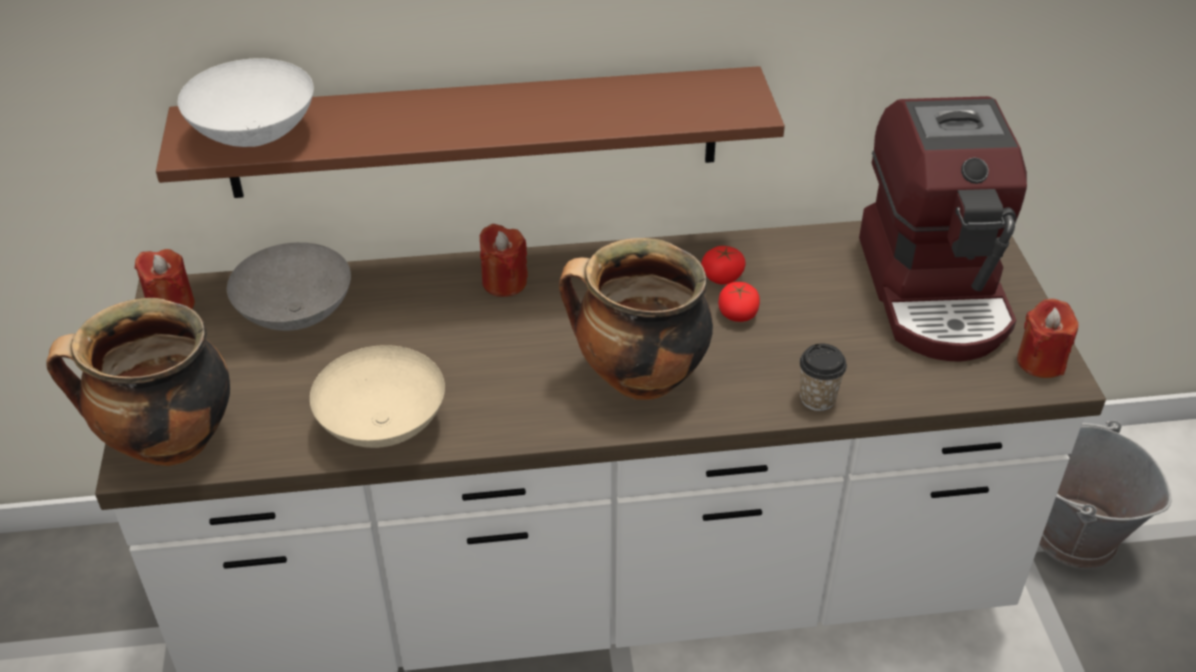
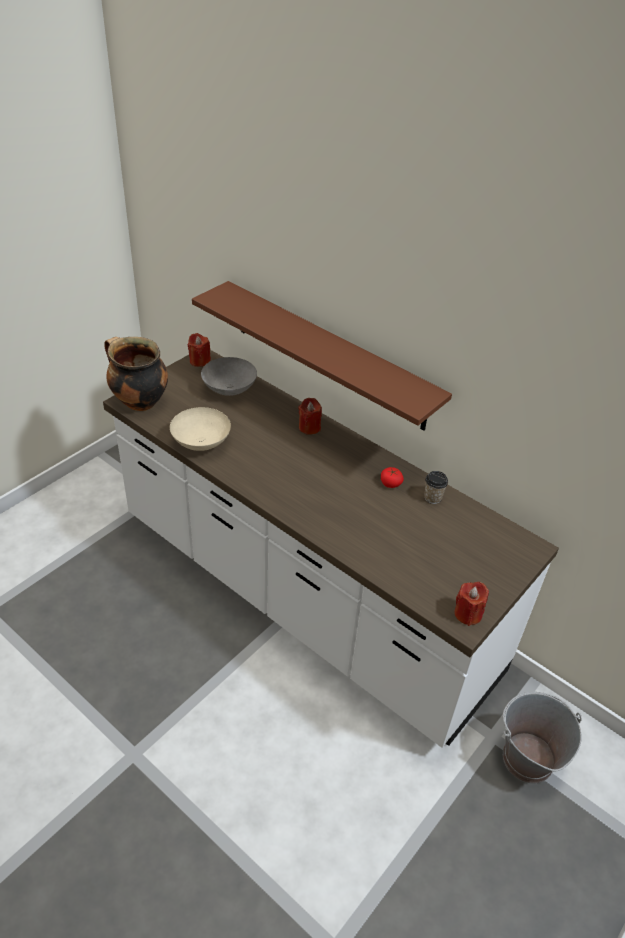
camera: 45 degrees right, 0 degrees up
(253, 134) = (235, 305): white bowl -> none
(638, 379) = (301, 493): cooking pot -> none
(737, 313) = (374, 500): tomato -> none
(817, 398) = (353, 550): cup -> cup (433, 498)
(936, 290) = (470, 554): coffee machine -> none

